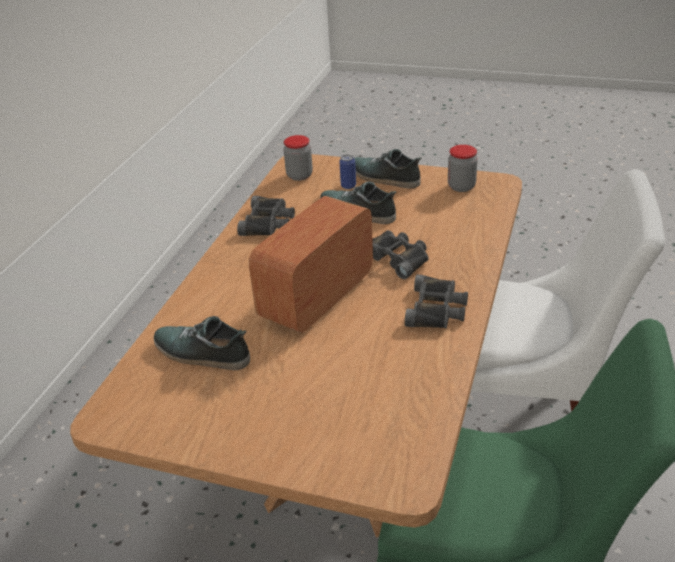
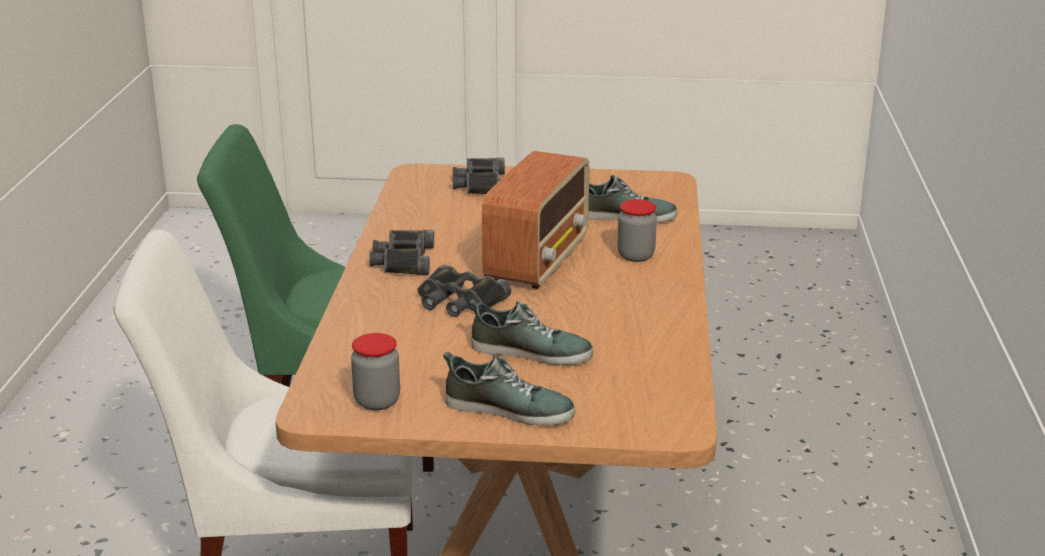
camera: 165 degrees right, 10 degrees down
(268, 222) = (651, 329): black binoculars -> black binoculars (480, 184)
(299, 175) = (655, 402): jar -> jar (635, 256)
(348, 186) = (563, 390): can -> none

